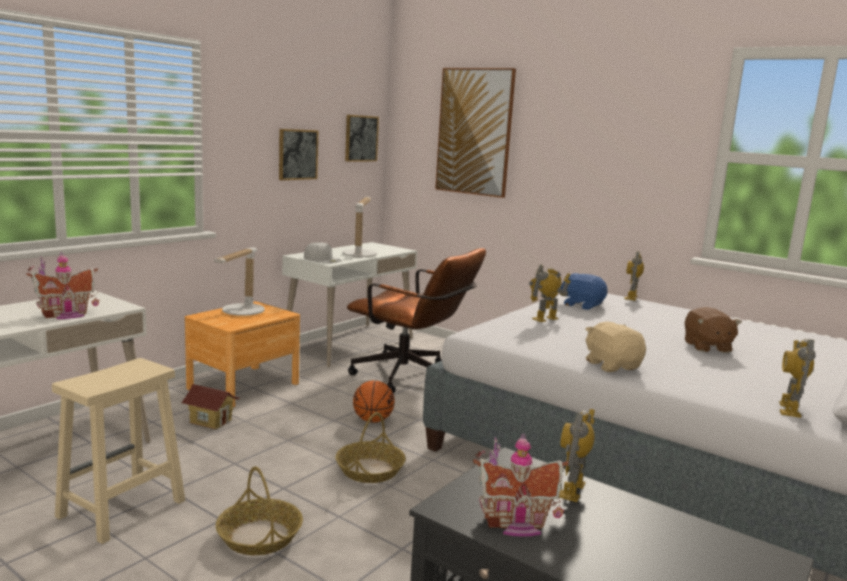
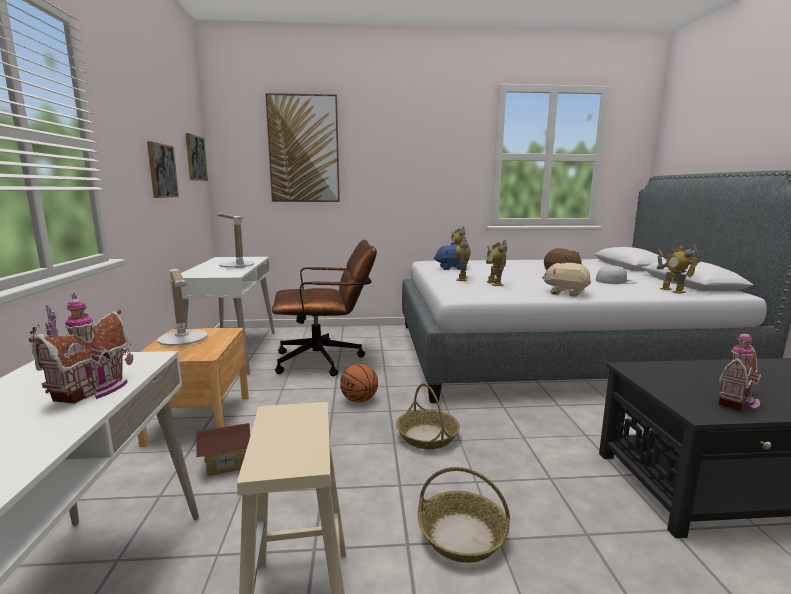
camera: 40 degrees left, 0 degrees up
(322, 259) = (217, 274): white cap -> white cap (615, 281)
(572, 490) = (692, 370): toy robot -> toy robot (494, 283)

